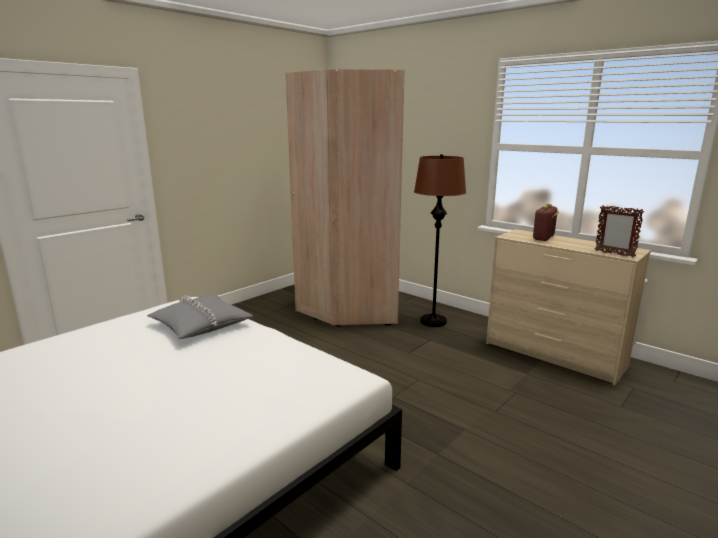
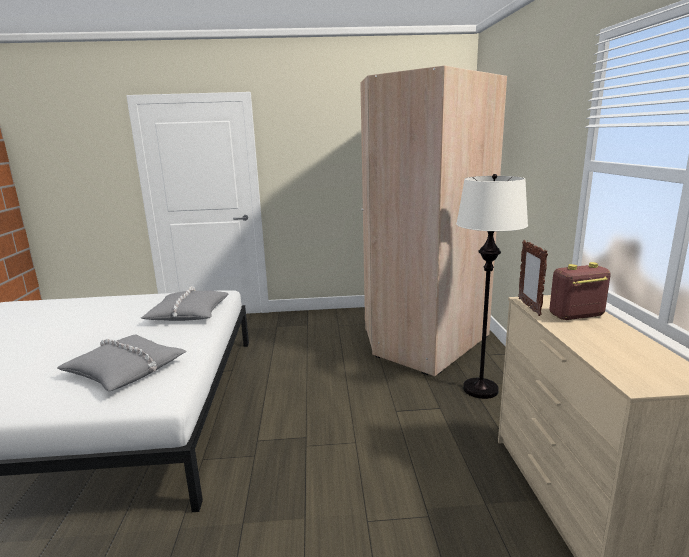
camera: 45 degrees right, 0 degrees up
(266, 378) = (126, 370): none -> grey pillow
(433, 321) = (480, 389): brown floor lamp -> white floor lamp
(614, 254) = (622, 372): picture frame -> picture frame (529, 307)

